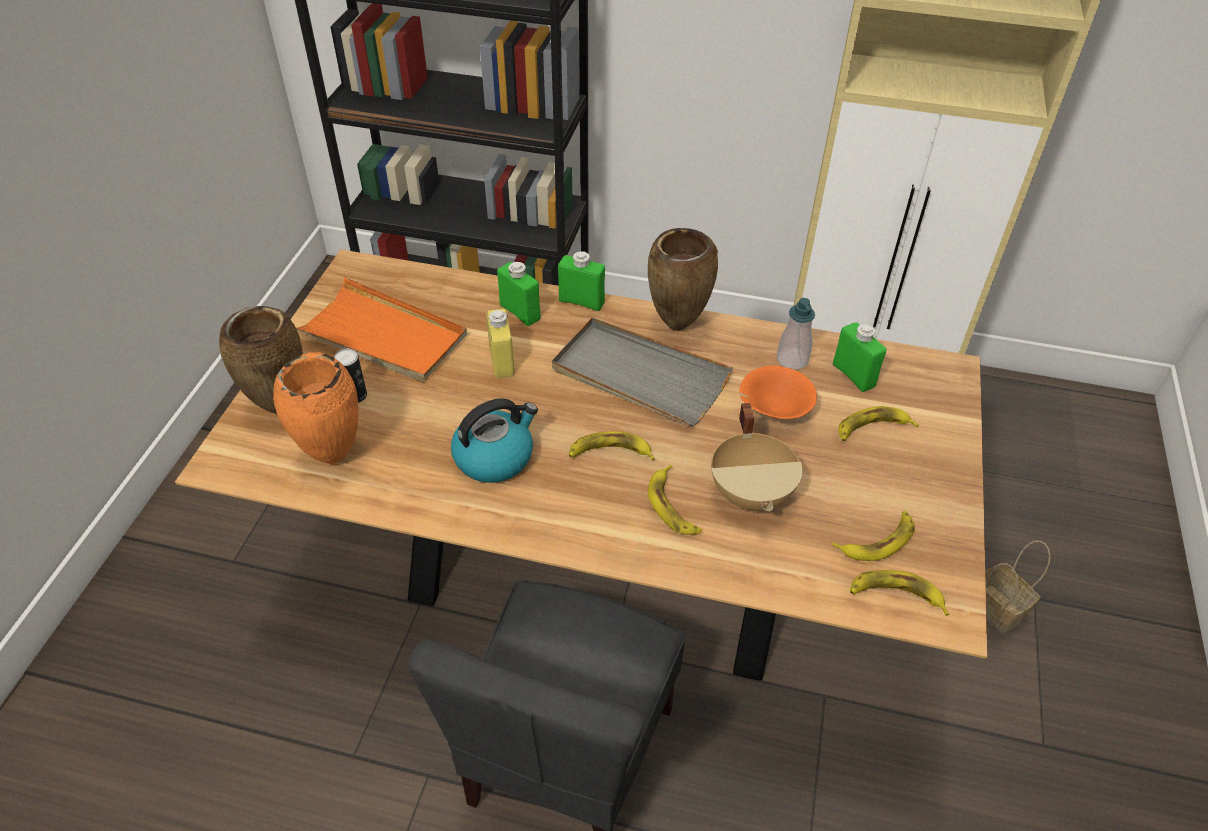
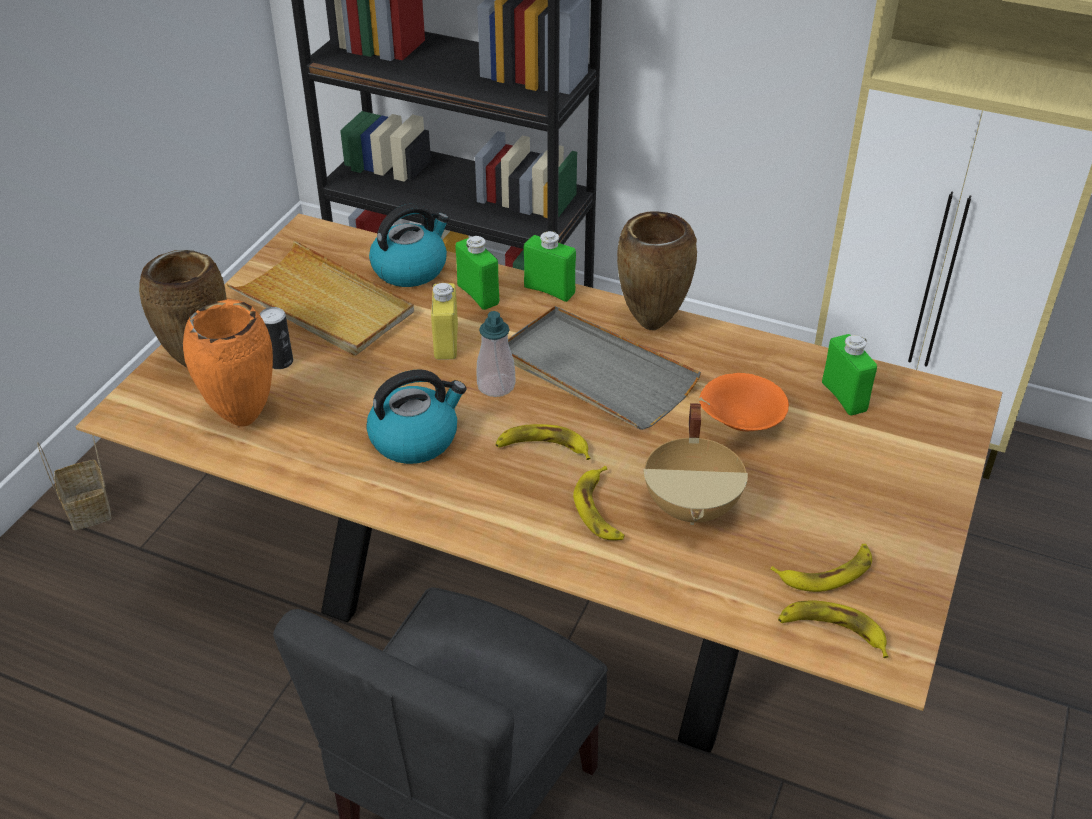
camera: 10 degrees right, 5 degrees down
(383, 336) = (323, 305): orange tray -> beige tray
(454, 293) = (410, 268): none -> kettle
(792, 360) = (776, 373): soap dispenser -> soap dispenser (496, 386)
(872, 428) = (851, 455): banana -> none
(998, 609) = (1020, 712): basket -> basket (89, 510)

